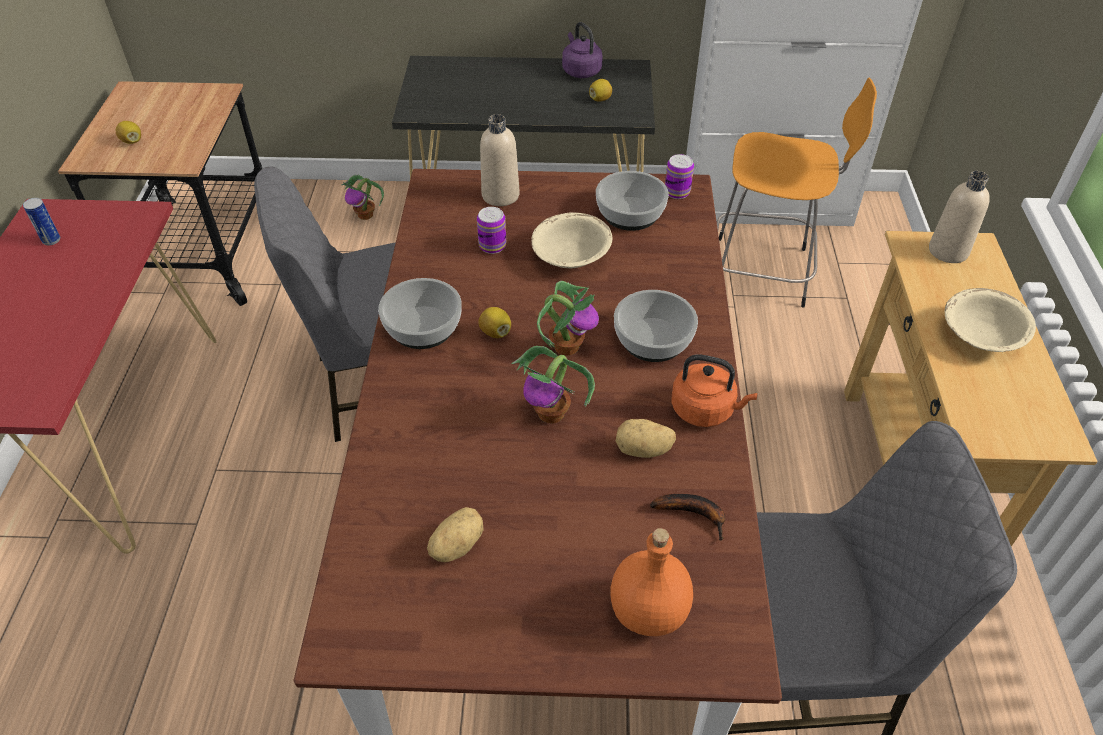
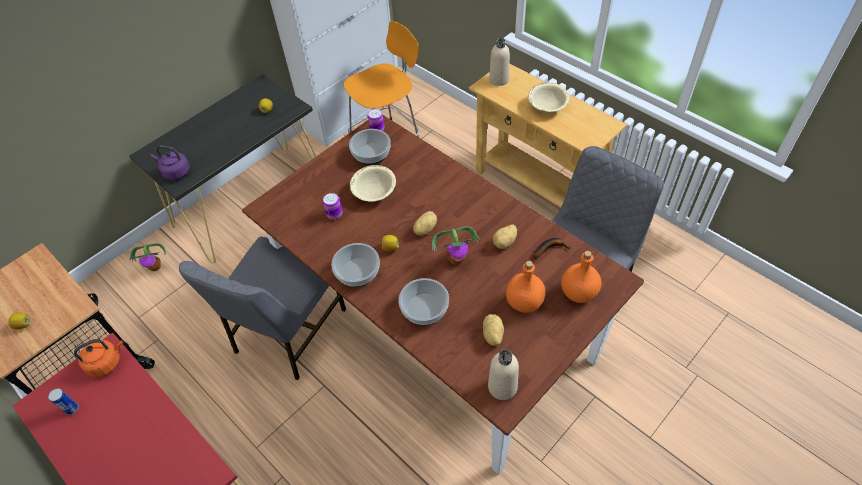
camera: 45 degrees left, 5 degrees up
(500, 195) = (304, 189): beige bottle -> beige bottle (502, 387)
(557, 547) = (524, 302): none -> orange bottle
(566, 345) = (424, 229): potted plant -> potato
(580, 71) = (236, 102): purple kettle -> purple kettle (175, 172)
(654, 340) = (452, 198): bowl -> bowl (425, 308)
(705, 410) = (505, 209): orange kettle -> orange kettle (106, 362)

